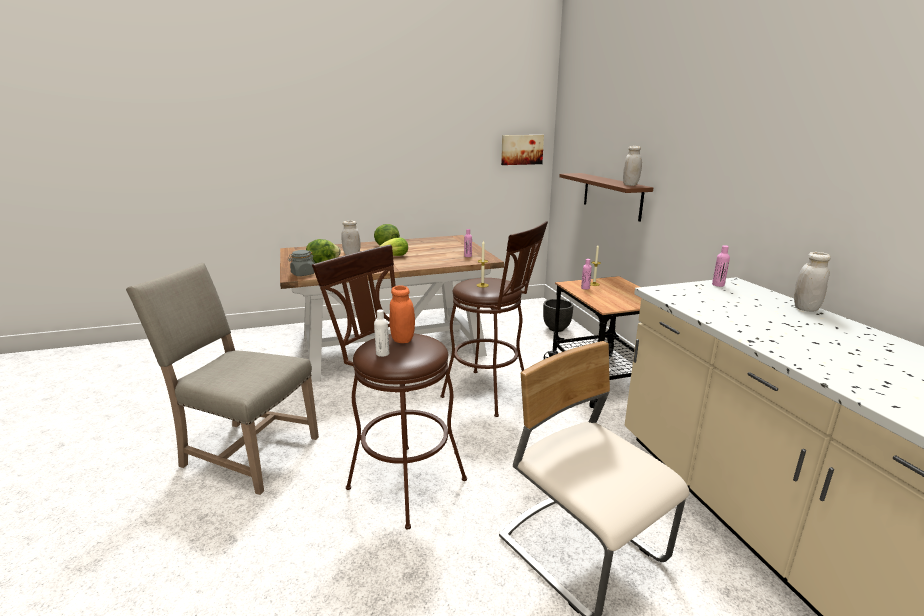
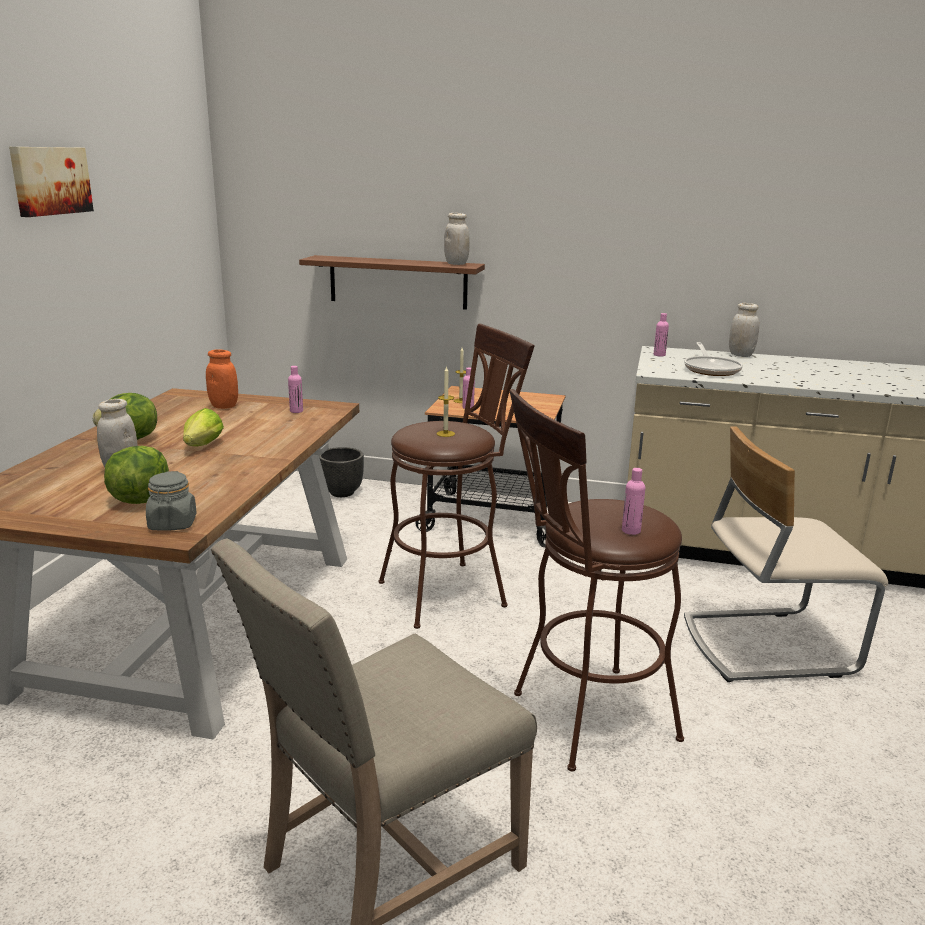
camera: 60 degrees left, 0 degrees up
(382, 354) = (631, 531): white bottle -> pink bottle
(402, 339) = (593, 511): orange jar -> orange jar (224, 406)
(521, 149) = (188, 225): picture -> picture (50, 180)
(717, 304) = (711, 369): none -> frying pan

